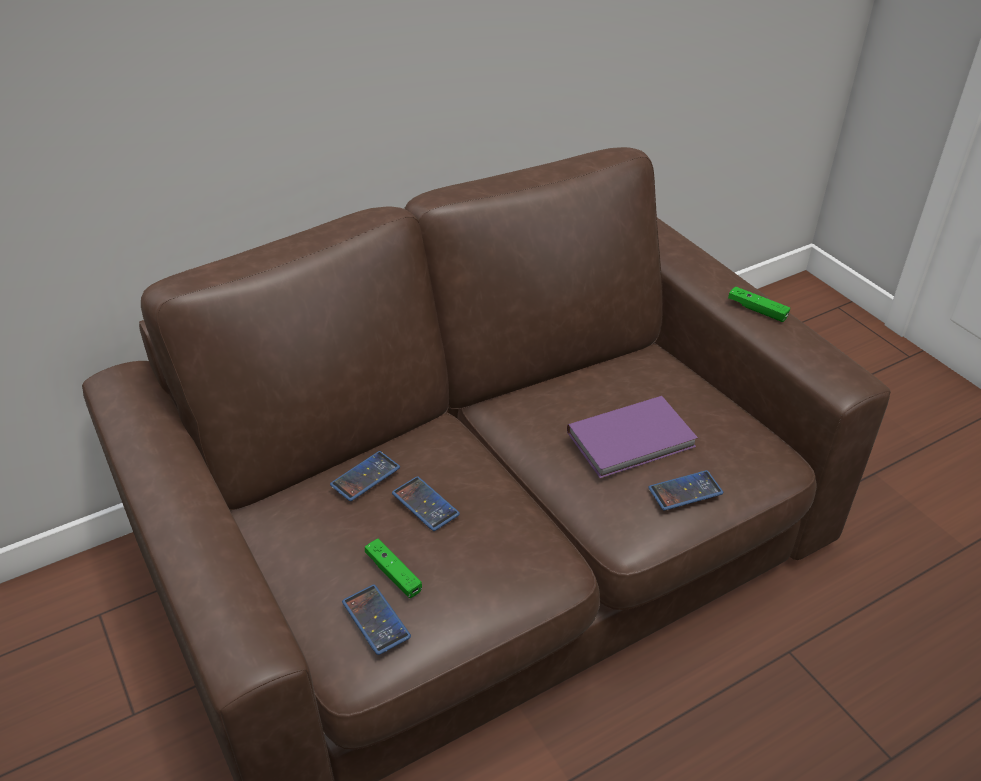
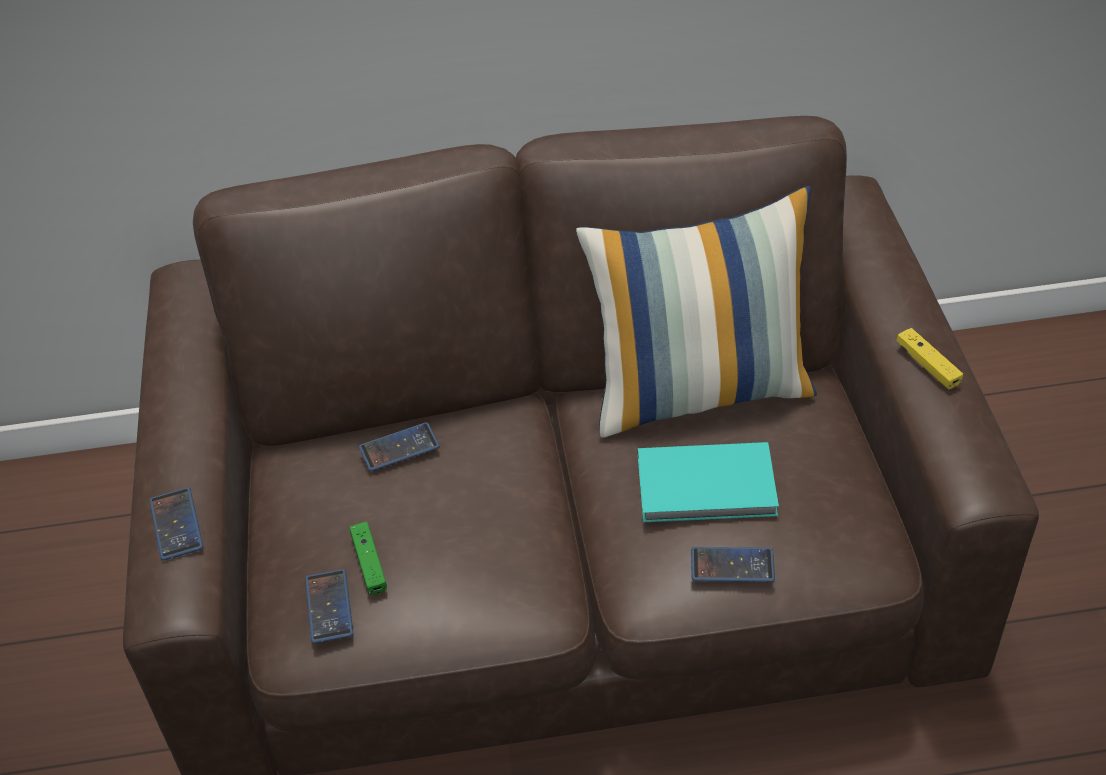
camera: 25 degrees right, 5 degrees up
(425, 504) = (440, 497): phone -> phone (176, 524)
(578, 377) = (699, 390): none -> pillow
(633, 440) = (708, 488): purple book -> turquoise book
(757, 310) = (927, 365): green game controller -> yellow game controller

